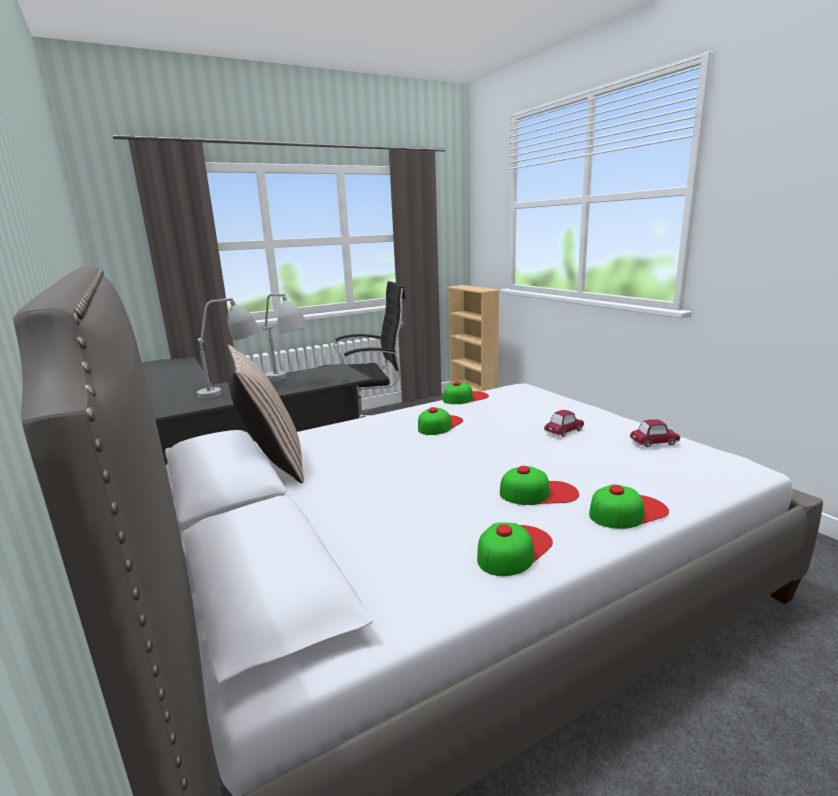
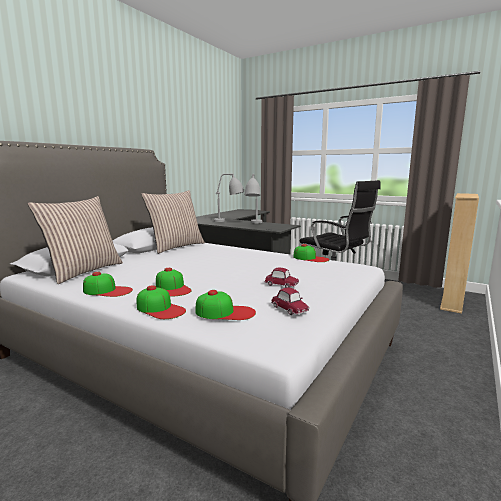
camera: 60 degrees right, 5 degrees down
(346, 573) = (84, 271): none -> pillow
(440, 424) = (253, 260): cap -> cap (225, 312)

